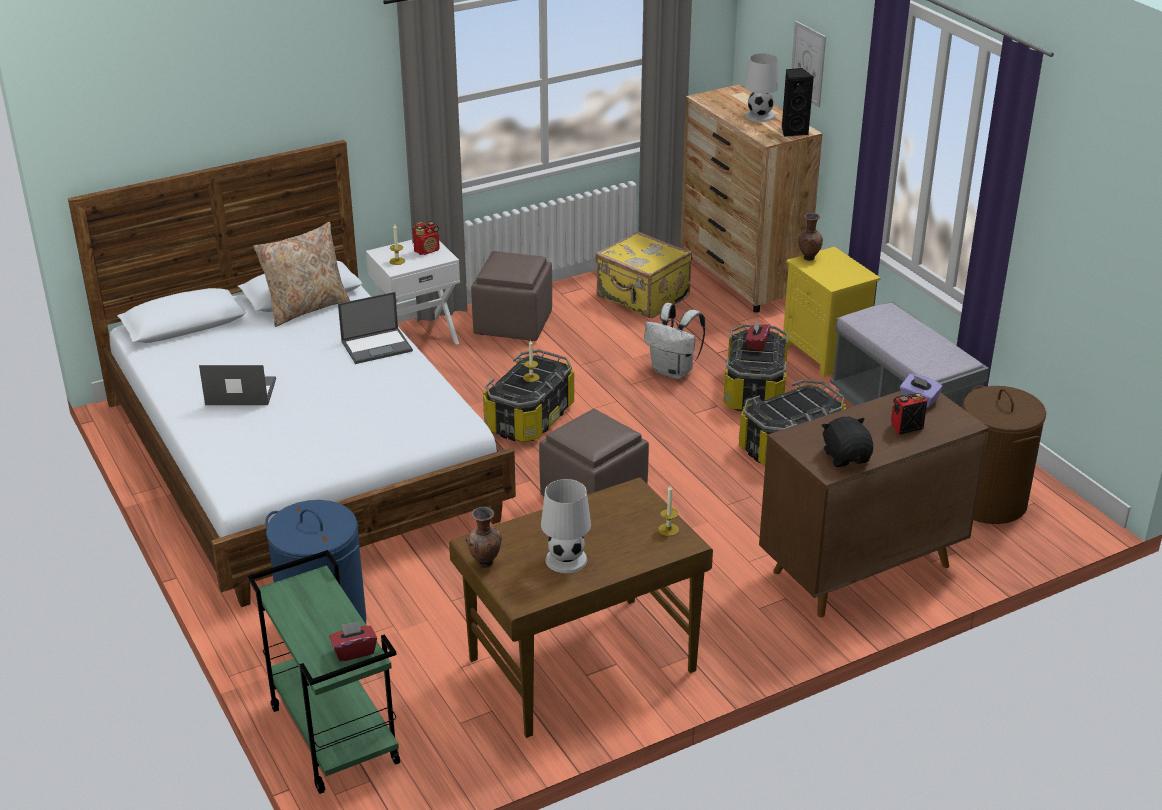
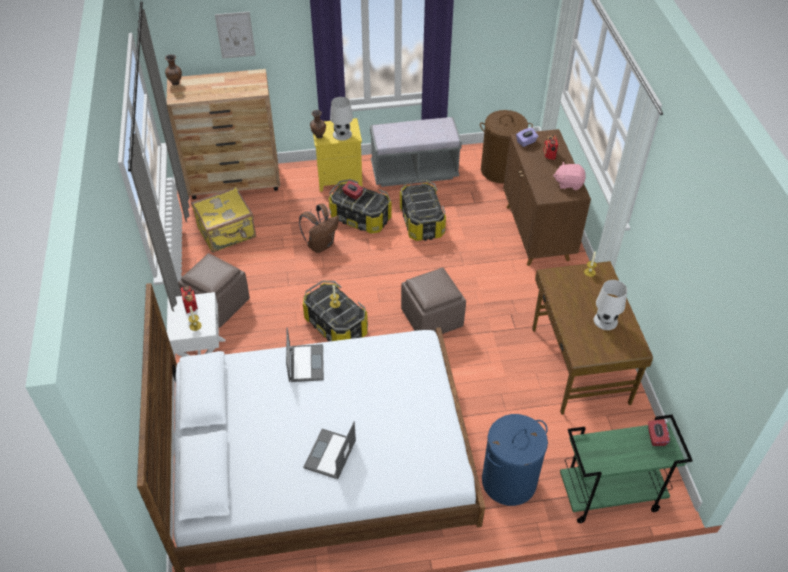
camera: 70 degrees left, 15 degrees up
(306, 308) = (228, 394): beige pillow -> none
(485, 564) = (600, 356): brown vase -> brown vase (176, 83)
(674, 371) = (321, 245): white backpack -> brown backpack
(760, 116) = (222, 84): white table lamp -> white table lamp (342, 134)
(793, 131) = (255, 78): black speaker -> none
(846, 457) = (568, 183): black plush toy -> pink plush toy

